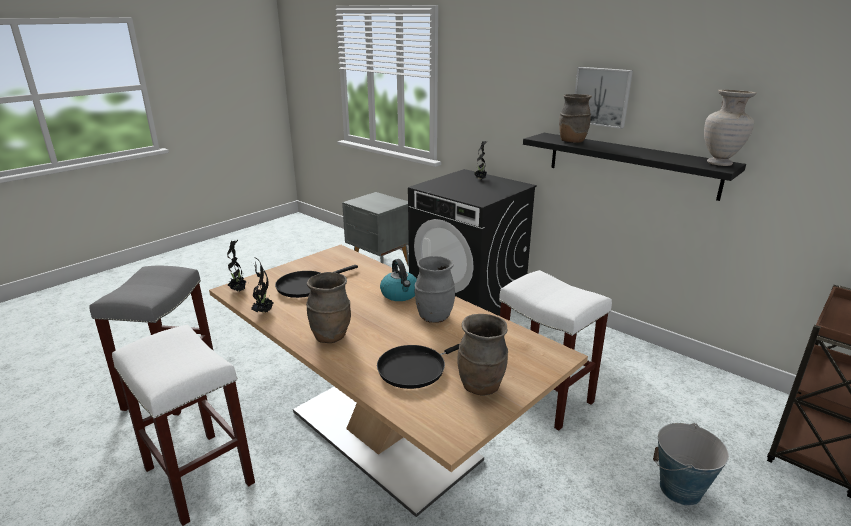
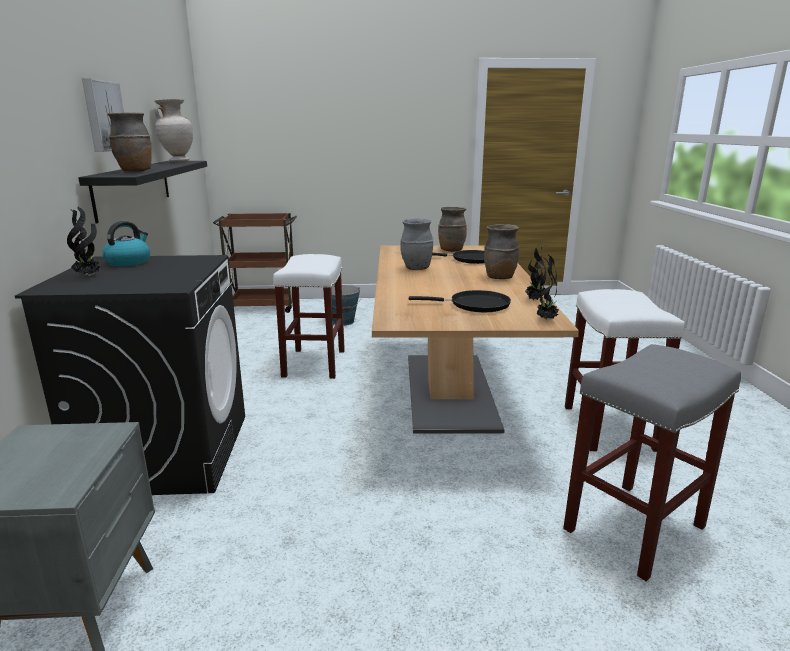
camera: 135 degrees left, 5 degrees down
(400, 294) = (411, 281): kettle -> kettle (129, 262)

